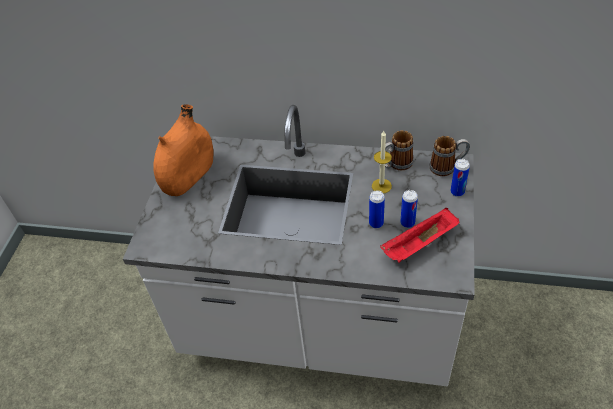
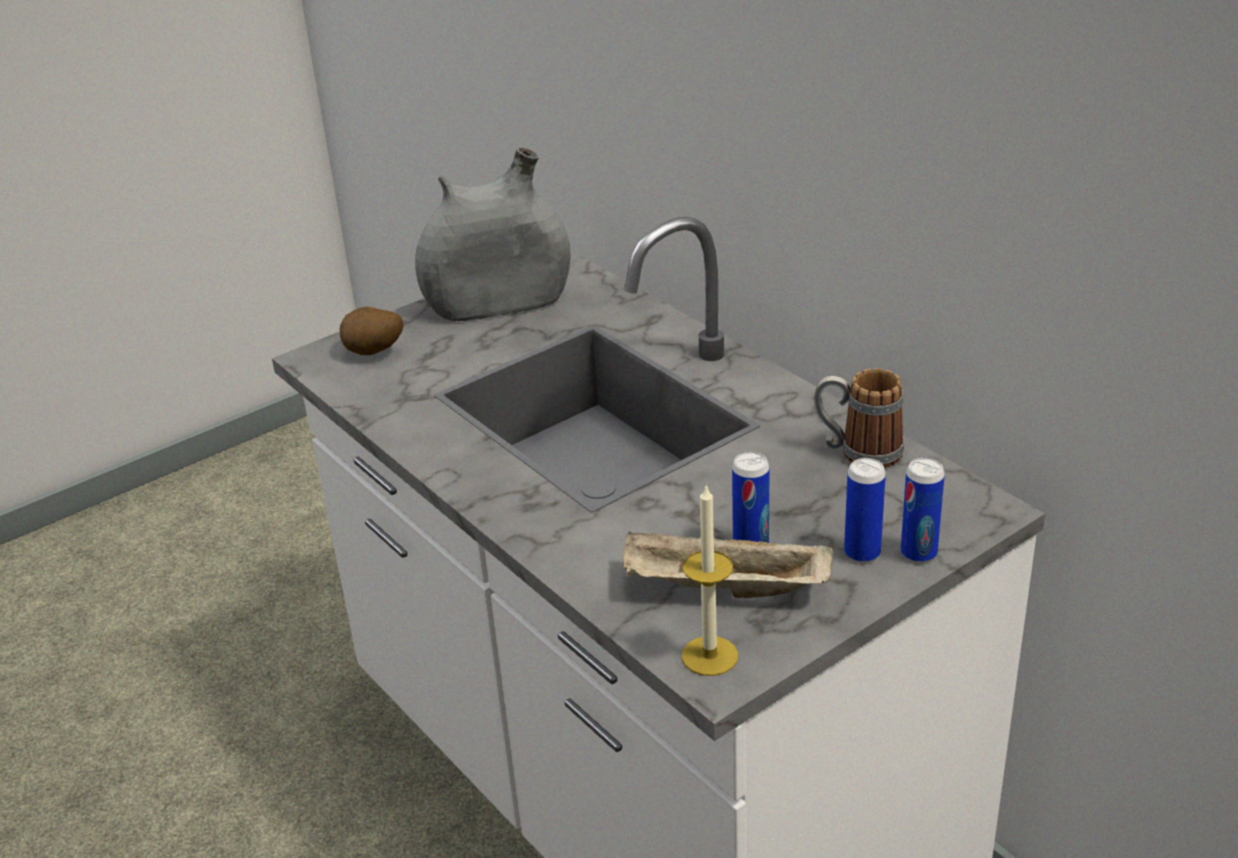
camera: 40 degrees right, 15 degrees down
(167, 230) = (373, 354): none -> potato
(189, 176) = (498, 304): orange vase -> grey vase
(376, 223) = (693, 516): can -> can (862, 553)
(381, 186) = (783, 469): candle -> candle (709, 656)
(419, 245) = (723, 589): red tray -> beige tray
(447, 167) = (956, 506): mug -> none

